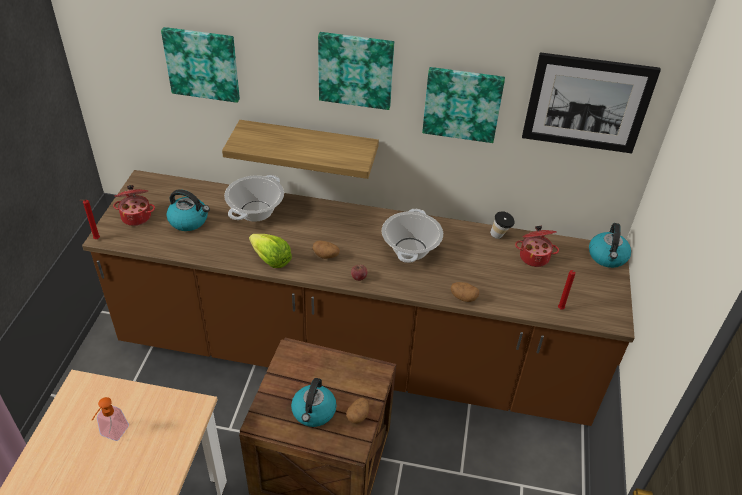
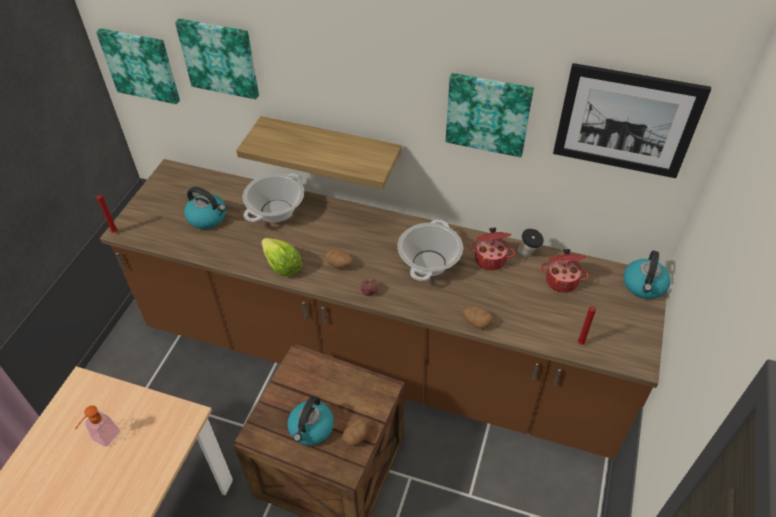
camera: 10 degrees right, 5 degrees up
(136, 216) = (157, 210): cooking pot -> cooking pot (490, 258)
(356, 69) = (374, 71): picture -> picture (141, 65)

